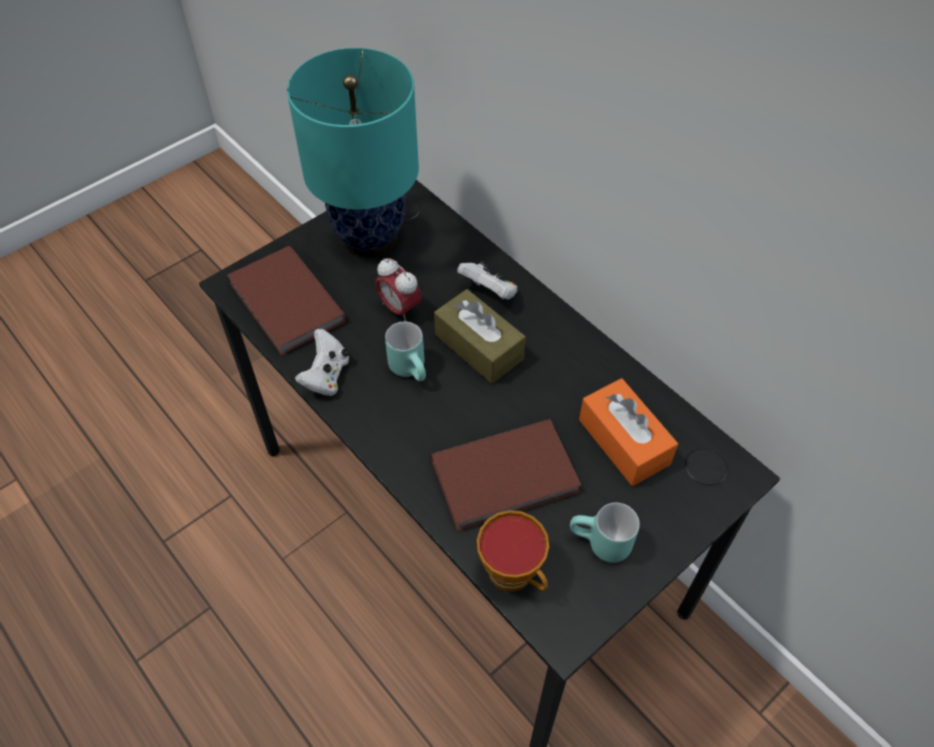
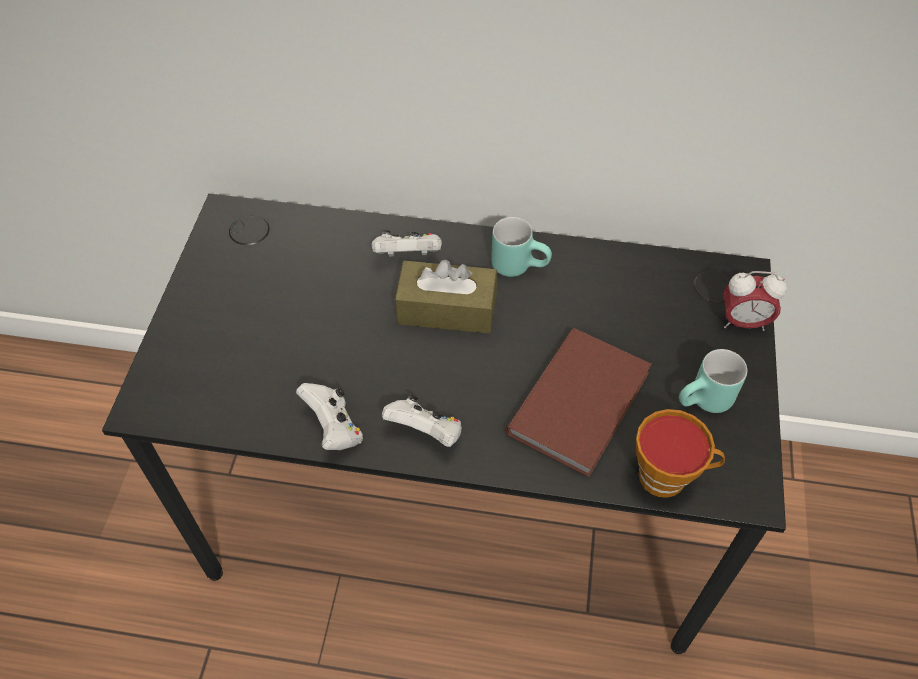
camera: 40 degrees left, 0 degrees up
(285, 304) = (222, 390): brown book -> none
(369, 237) = (242, 275): turquoise table lamp -> none
(380, 420) = (426, 432): none -> white game controller
(399, 309) = (341, 322): alarm clock -> alarm clock (743, 322)
(413, 369) = (409, 368): turquoise mug -> turquoise mug (520, 265)
(624, 441) = (639, 308): orange tissue box -> none

